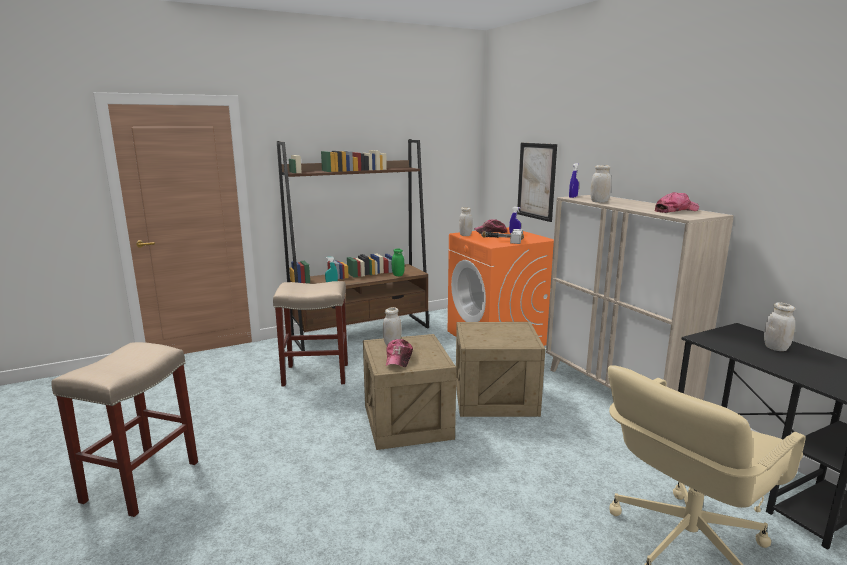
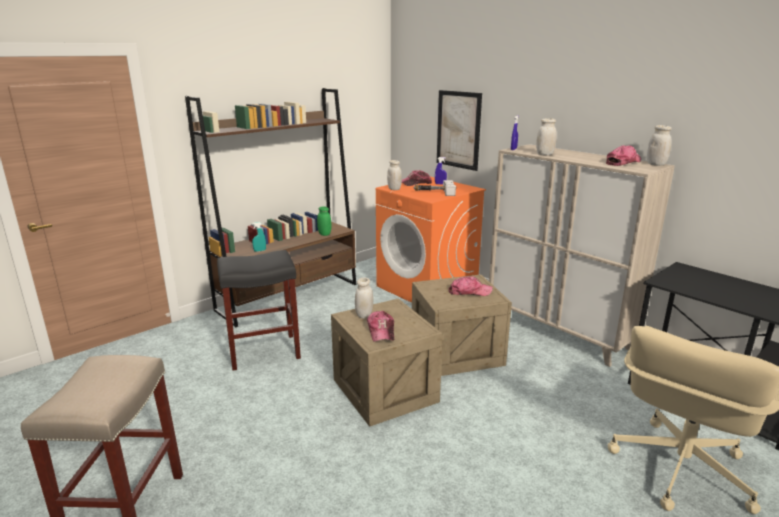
camera: 15 degrees left, 5 degrees up
(317, 374) = (265, 351): beige stool -> black stool
(507, 335) = (469, 292): none -> cap
(775, 348) = (722, 284): white jar -> white jar (656, 164)

